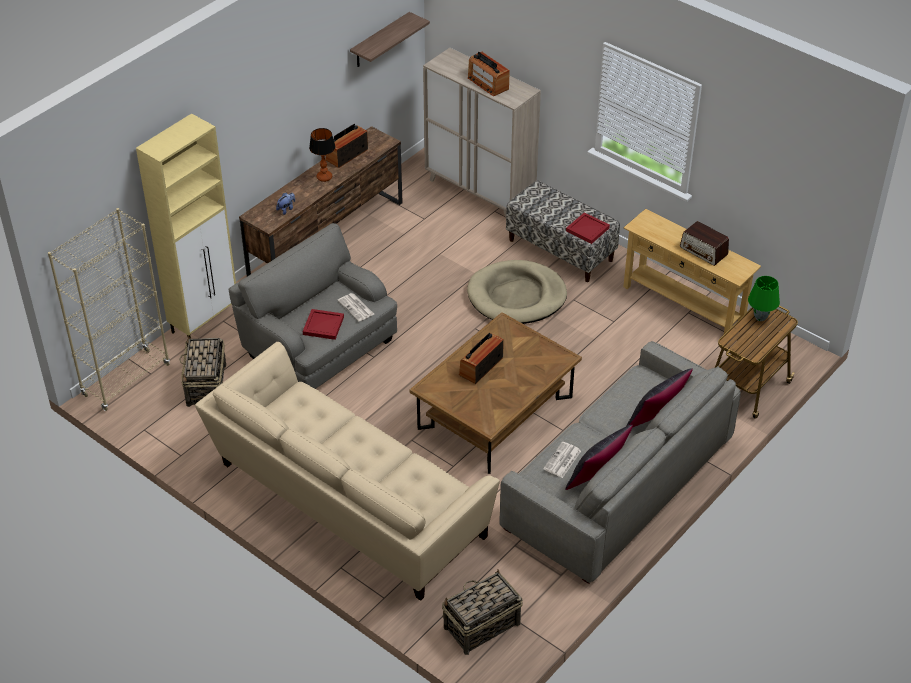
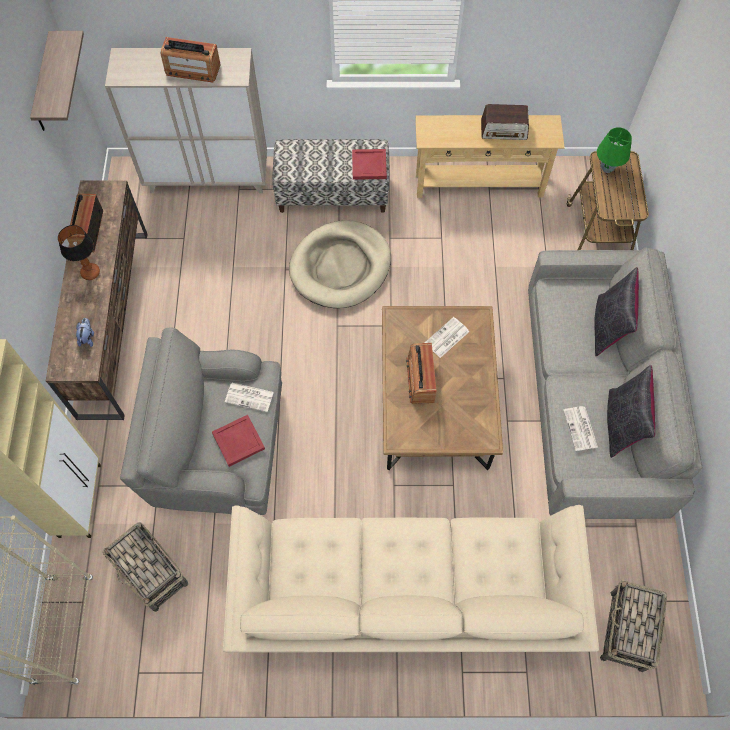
camera: 40 degrees left, 20 degrees up
(526, 355) = (446, 338): none -> newspaper

